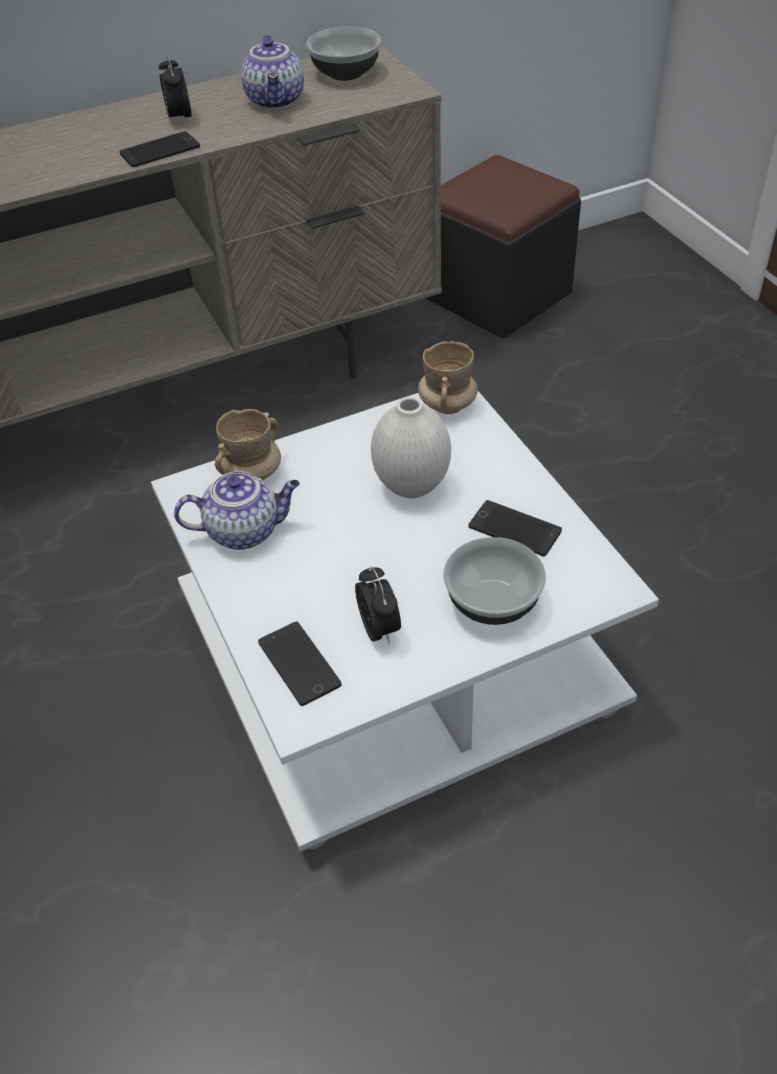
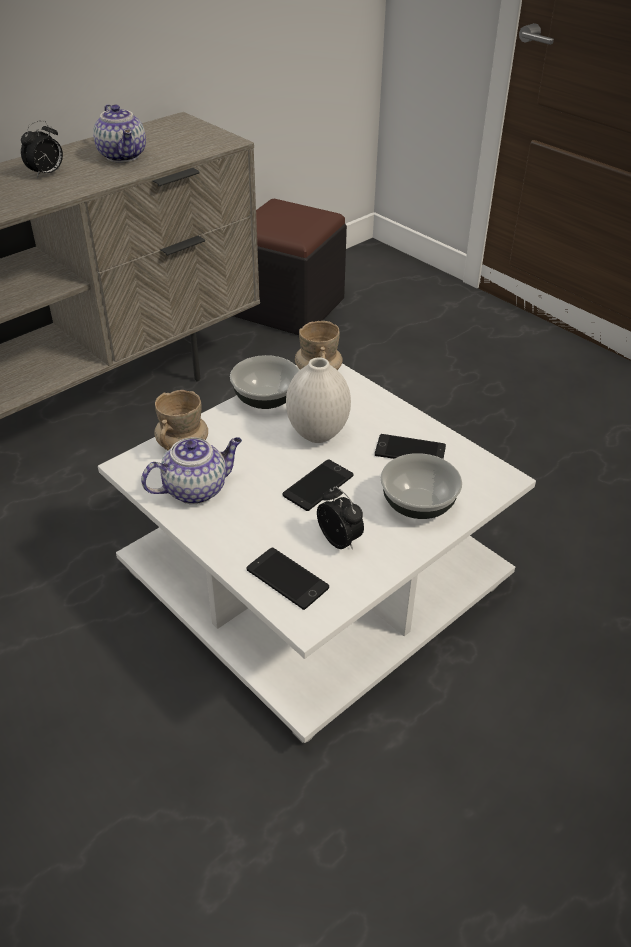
camera: 20 degrees left, 5 degrees down
(160, 150) = (42, 198): phone -> phone (318, 485)
(179, 118) = (46, 174): alarm clock -> alarm clock turned 105 degrees counterclockwise
(345, 73) = (169, 134): bowl -> bowl (265, 400)

